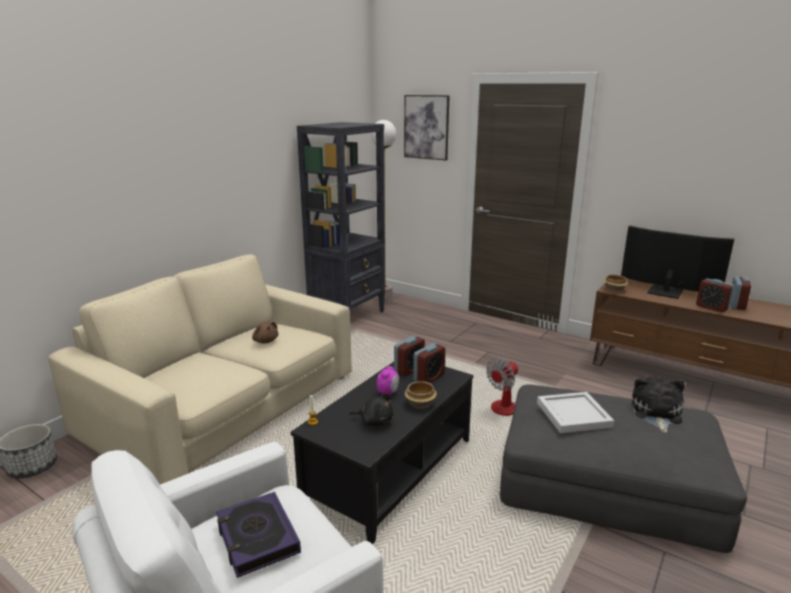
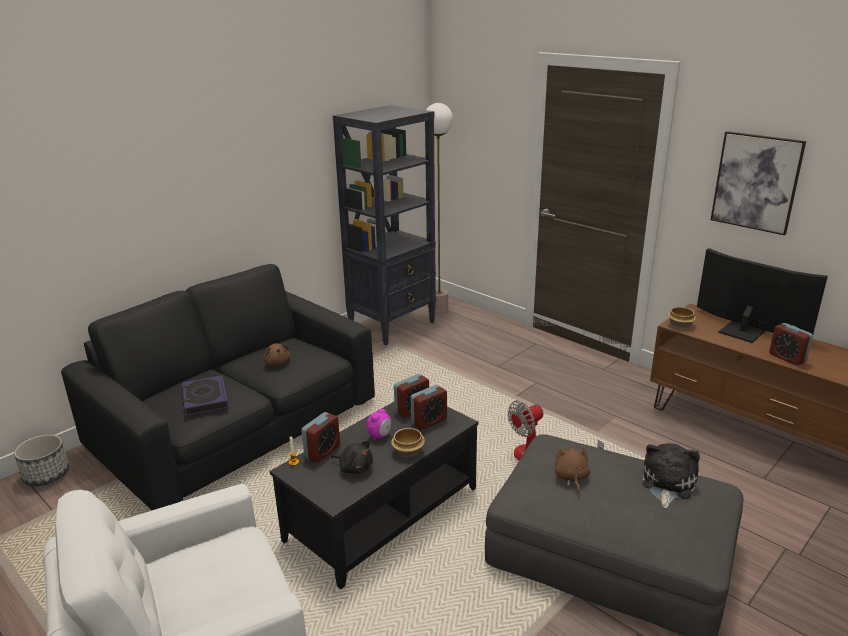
camera: 10 degrees right, 5 degrees up
(225, 404) = (237, 424): beige sofa -> black sofa
(257, 538) = (207, 576): book -> book (205, 399)
(426, 127) = (489, 111): picture -> picture (756, 182)
(573, 415) = (571, 478): white tray -> brown plush toy
(736, 305) = (821, 356): alarm clock -> alarm clock (322, 452)

